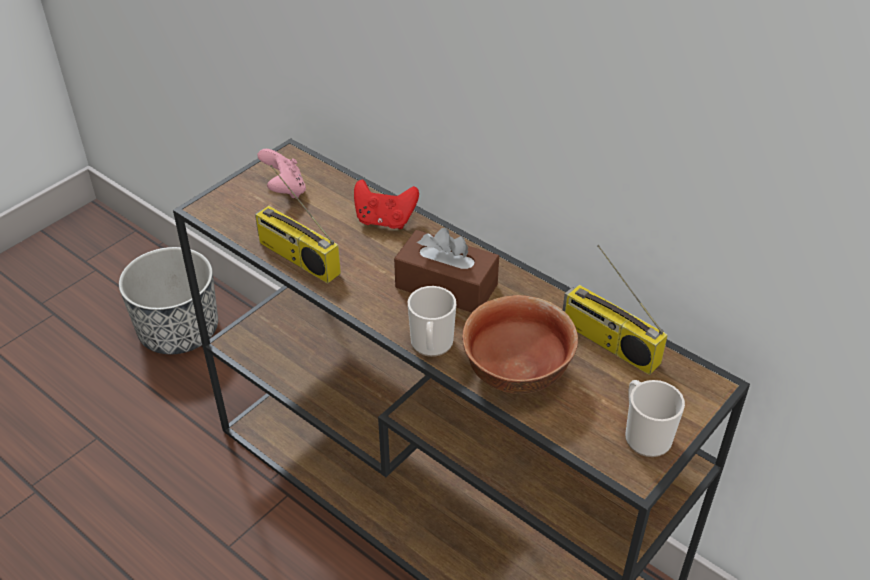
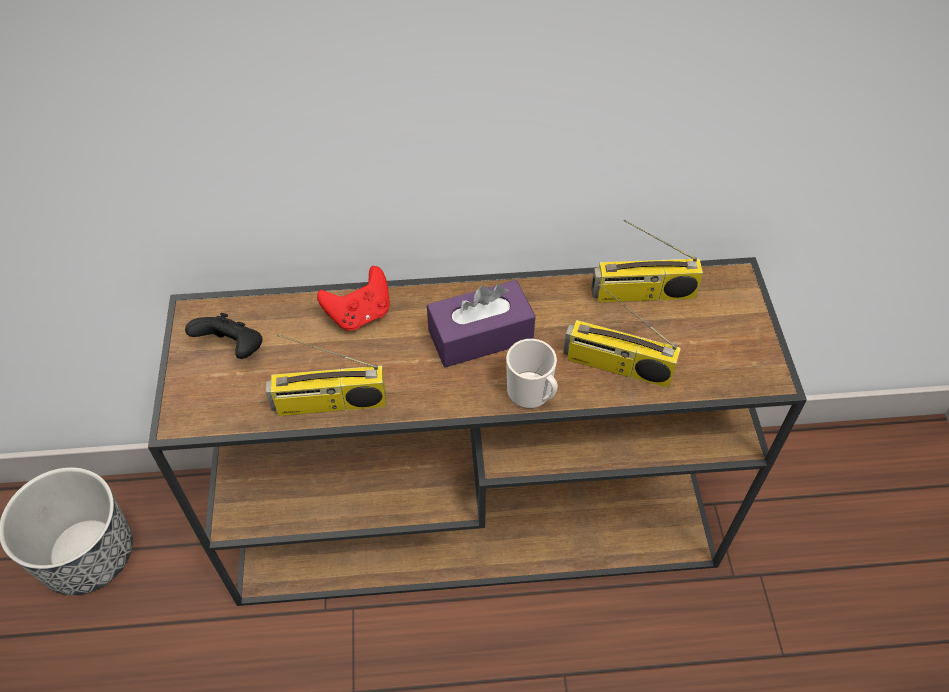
camera: 45 degrees left, 10 degrees up
(284, 190) = (233, 349): pink game controller -> black game controller
(446, 286) = (480, 336): brown tissue box -> purple tissue box
(518, 373) = (616, 366): bowl -> radio
(644, 435) = (744, 346): mug -> none

